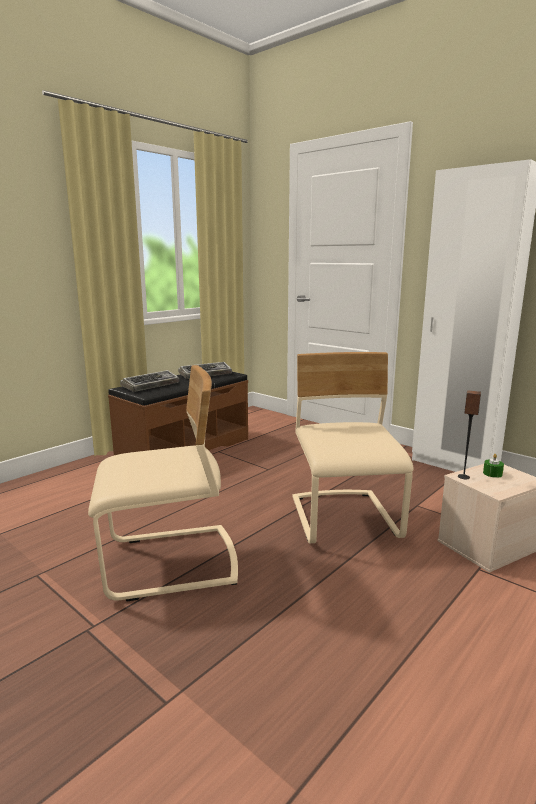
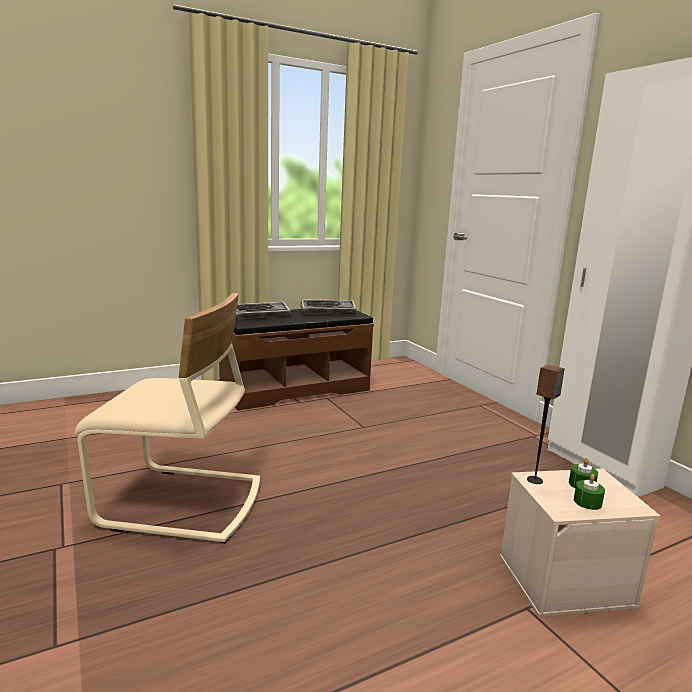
camera: 20 degrees right, 0 degrees up
(345, 519) = (404, 502): beige chair -> none
(506, 484) = (587, 502): none -> green candle

